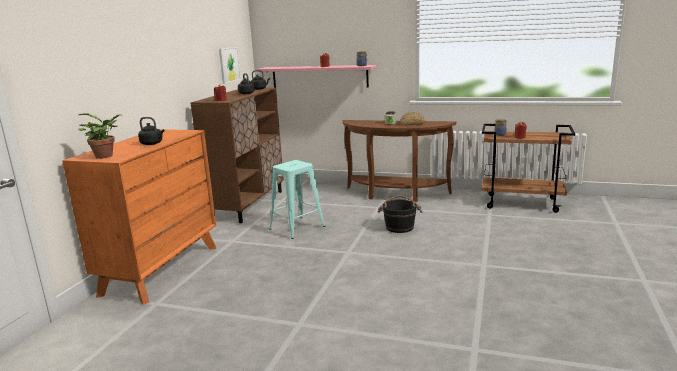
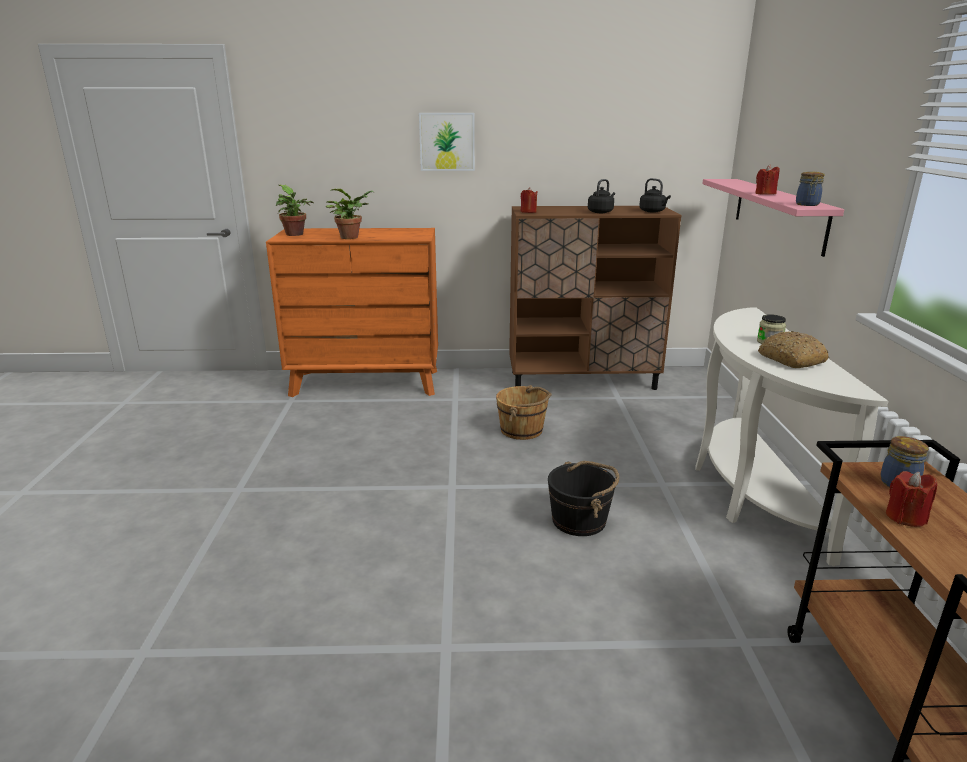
camera: 70 degrees right, 5 degrees up
(152, 143) = (351, 237): black kettle -> potted plant
(229, 64) = (643, 164): picture -> picture (447, 142)
(297, 227) = (522, 430): turquoise stool -> brown bucket
(395, 195) = (747, 492): brown console table -> white console table

